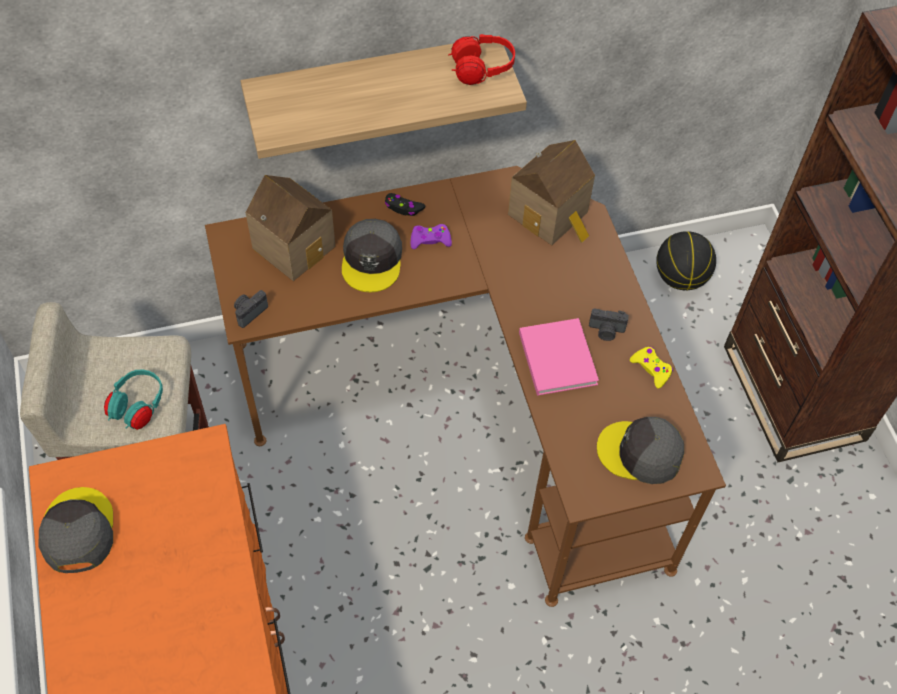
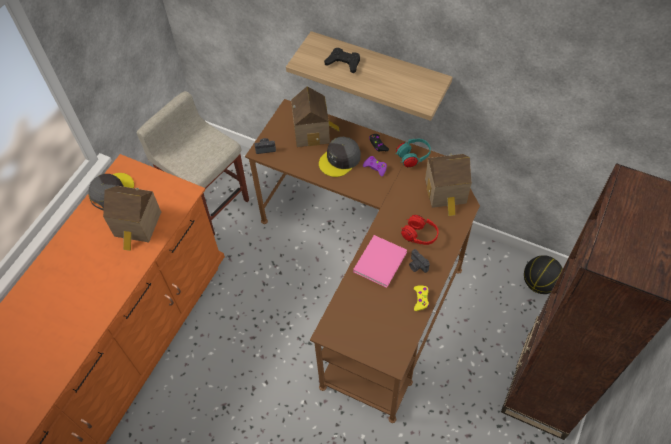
camera: 45 degrees right, 0 degrees up
(138, 407) = (193, 162): turquoise headphones -> turquoise headphones (412, 157)
(176, 551) = (137, 226): none -> toy house
(336, 98) = (343, 63): none -> black game controller
(481, 71) = (424, 88): red headphones -> red headphones (419, 236)
(640, 453) = (374, 334): grey cap -> none

